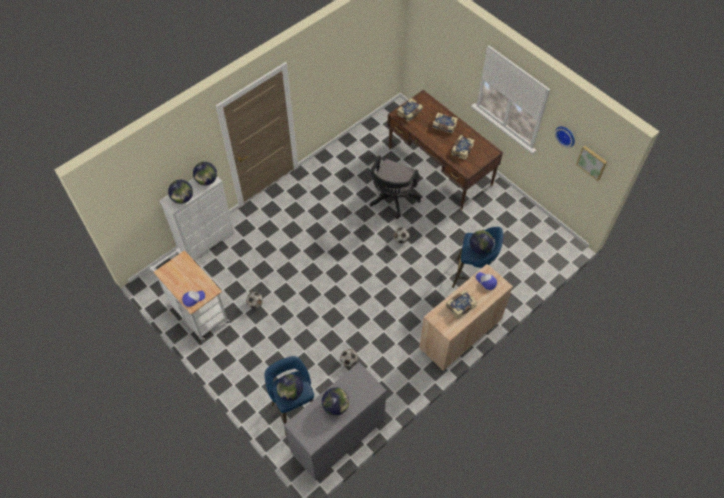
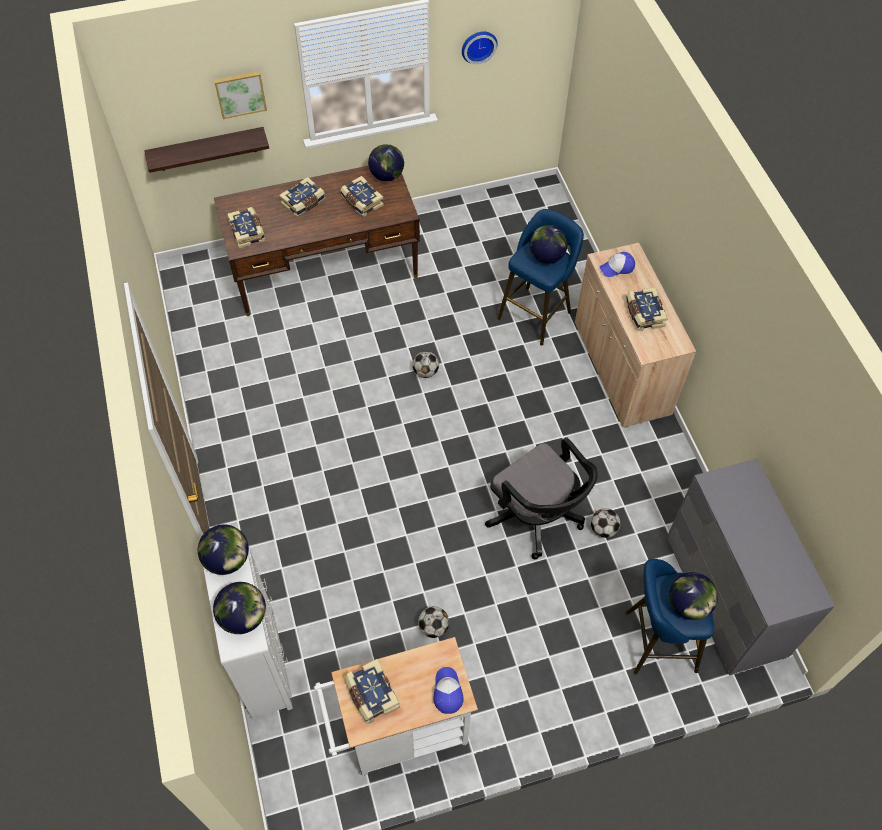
camera: 65 degrees left, 0 degrees up
(180, 269) = (371, 694): none -> book
(335, 406) = (761, 537): globe -> globe (386, 176)
(392, 200) = (347, 352): black office chair -> black office chair (537, 517)
(435, 67) = (207, 149): none -> shelf
(592, 162) = (530, 47): picture -> picture (240, 93)

